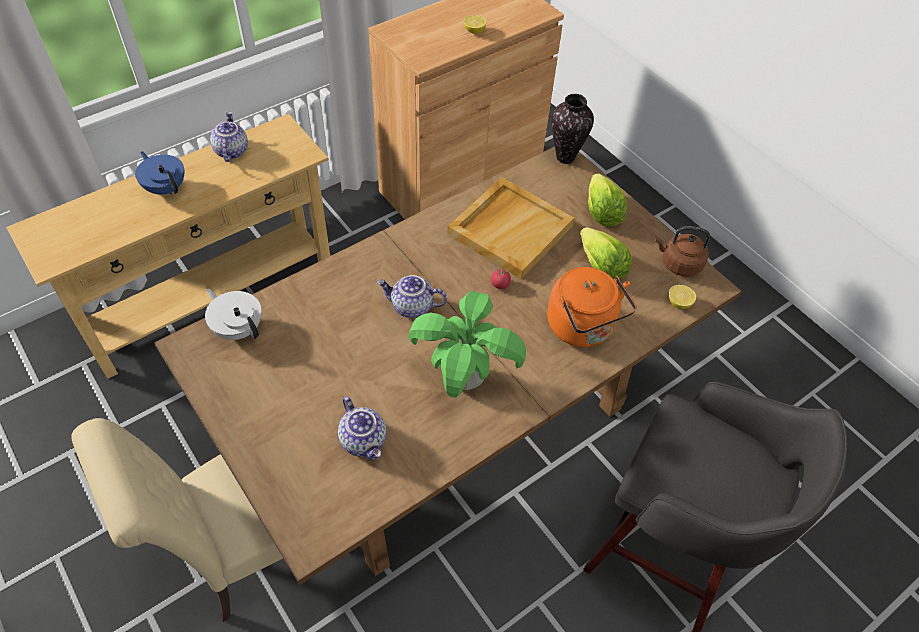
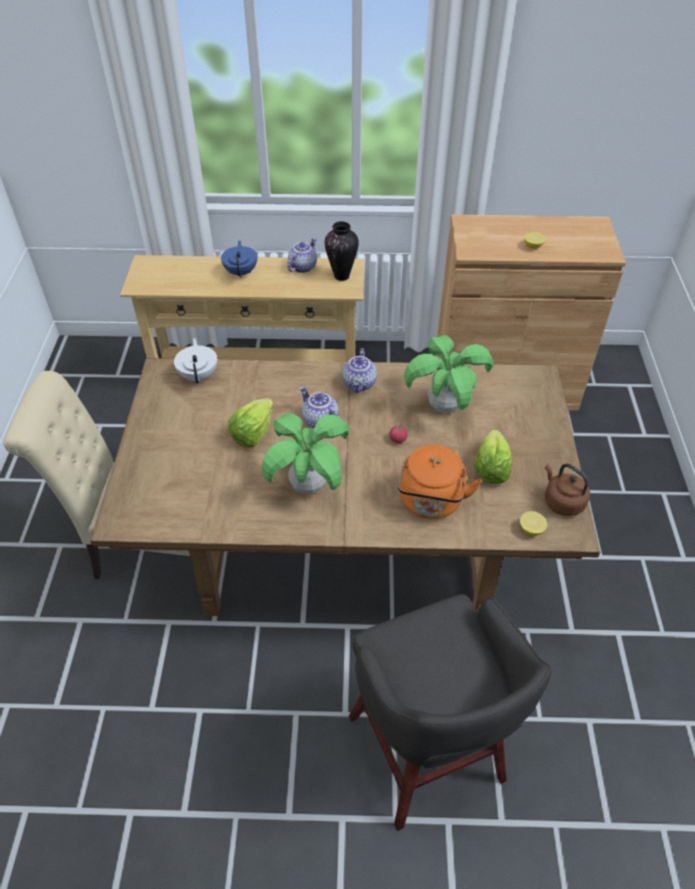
camera: 40 degrees right, 5 degrees down
(364, 440) = (207, 485): teapot -> teapot (360, 384)
(510, 229) = (444, 406): beige tray -> potted plant
(566, 158) = (543, 377): vase -> vase (342, 276)
(601, 212) = (532, 431): lettuce -> lettuce (253, 433)

